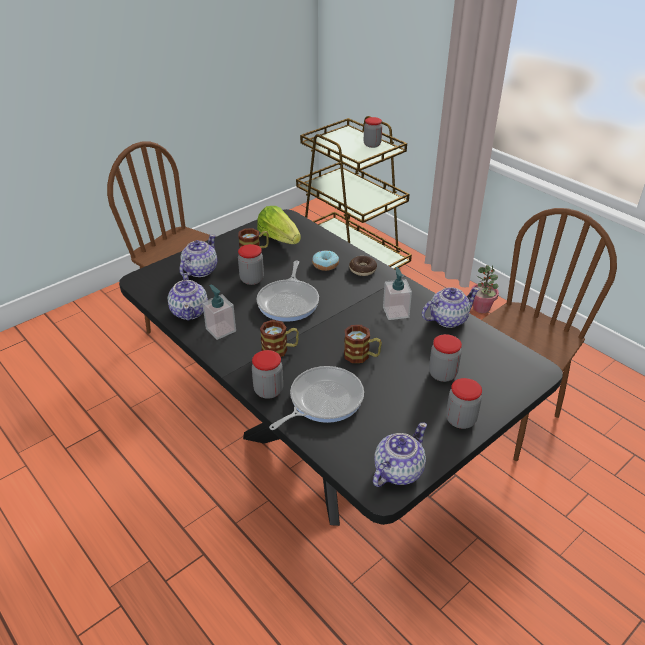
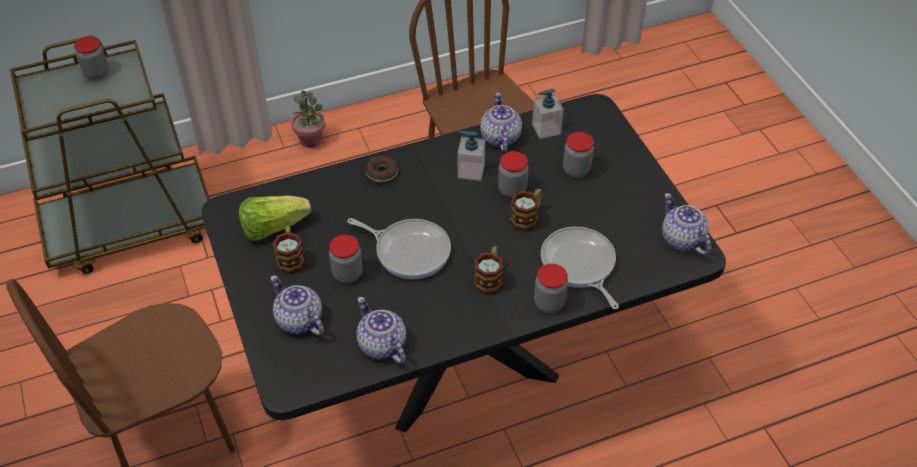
camera: 70 degrees left, 10 degrees up
(190, 311) = (382, 345): teapot -> teapot turned 135 degrees counterclockwise
(220, 330) = (431, 323): soap dispenser -> soap dispenser (546, 129)
(325, 265) = (354, 201): donut -> none
(460, 420) = (638, 179): jar -> jar (512, 189)

